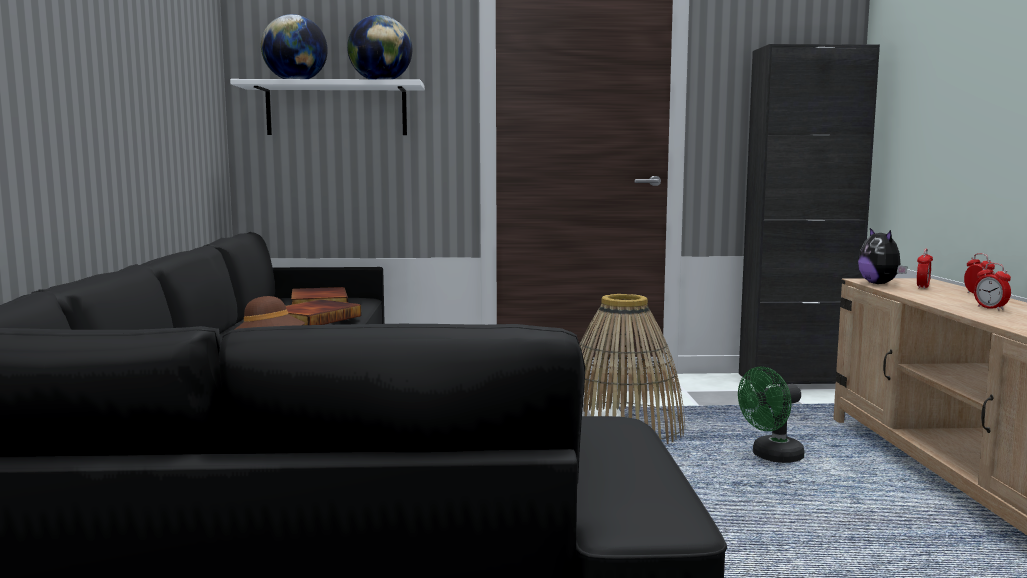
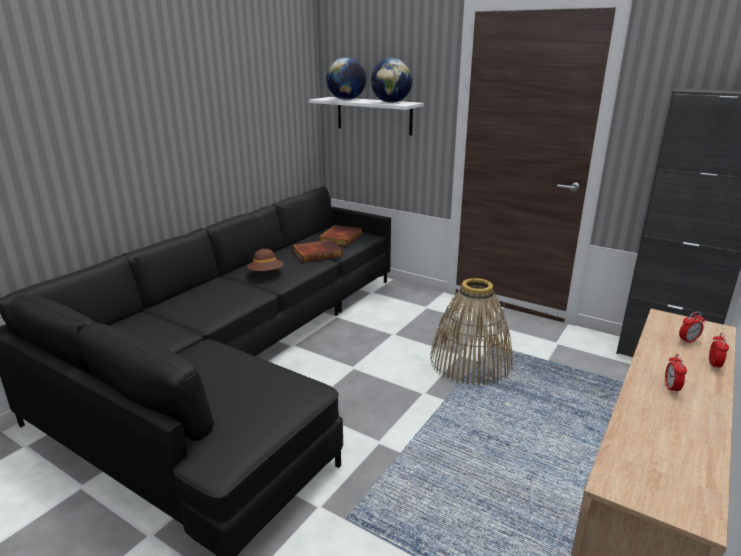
camera: 35 degrees right, 15 degrees up
(771, 457) = (530, 420): green fan -> none
(880, 284) = (662, 325): plush toy -> none

